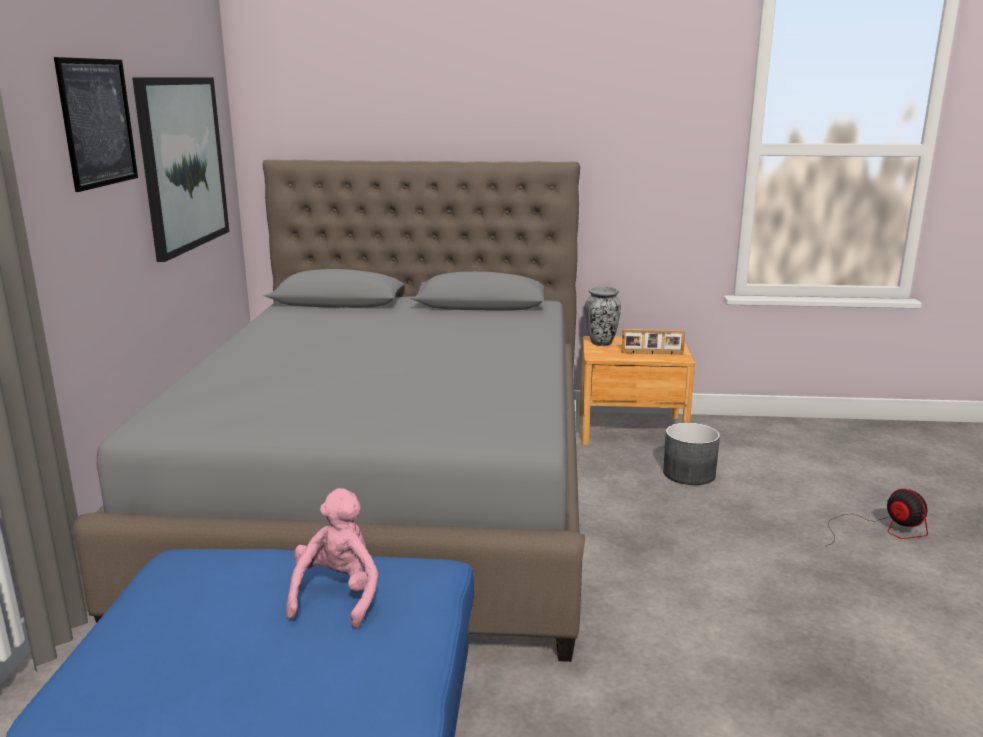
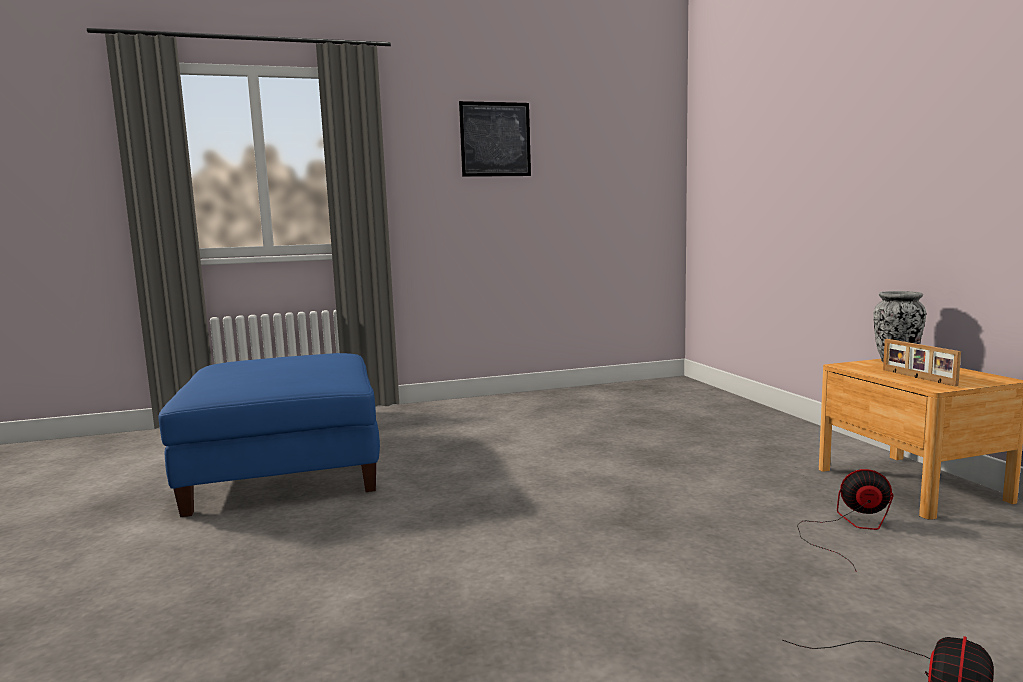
camera: 70 degrees right, 10 degrees down
(182, 164) = (596, 173): picture -> none
(338, 595) = (302, 371): pink plush toy -> none
(392, 498) = (596, 430): grey bed -> none
(689, 473) = (849, 528): grey planter -> fan

